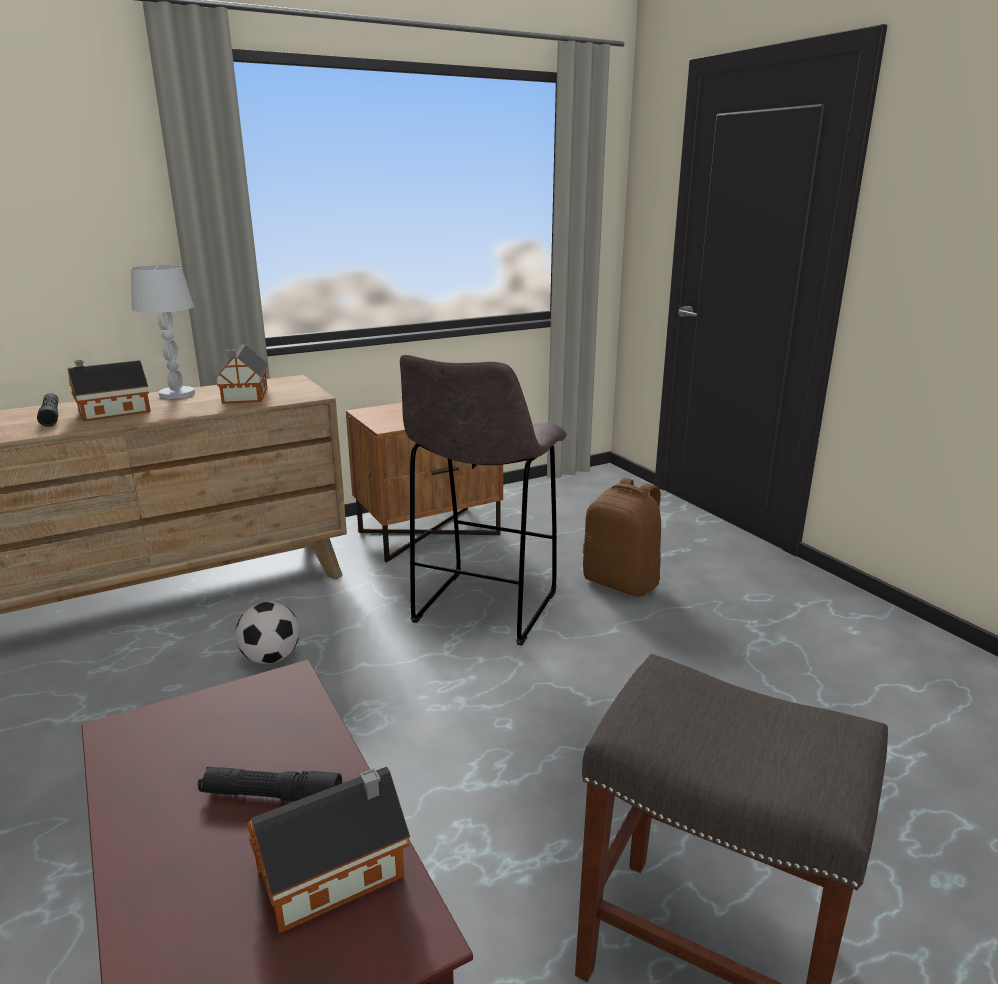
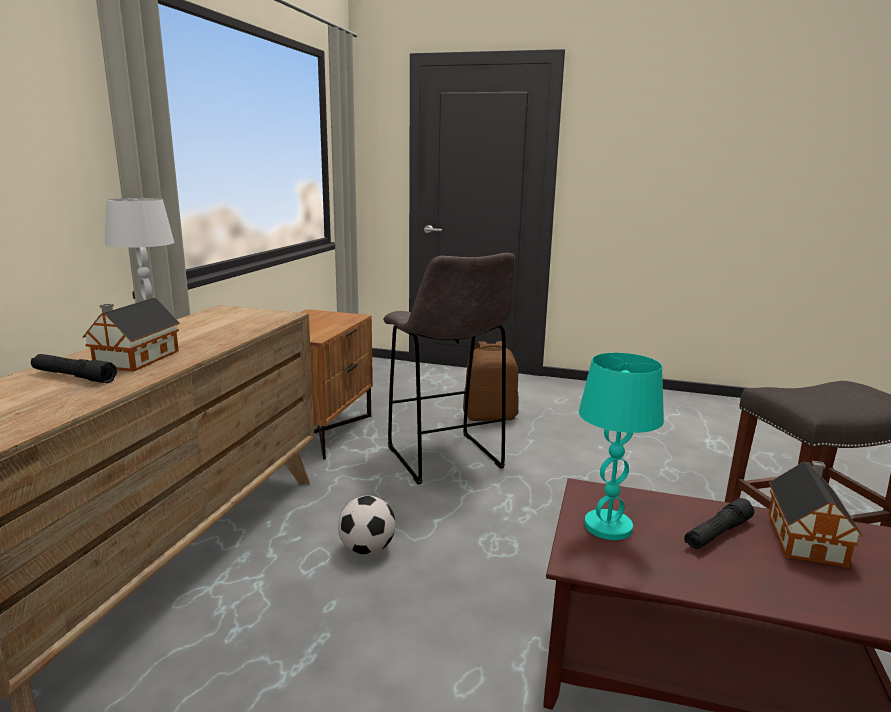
camera: 45 degrees left, 5 degrees down
(214, 721) = (608, 526): none -> turquoise table lamp
(244, 396) = (225, 325): toy house -> none

